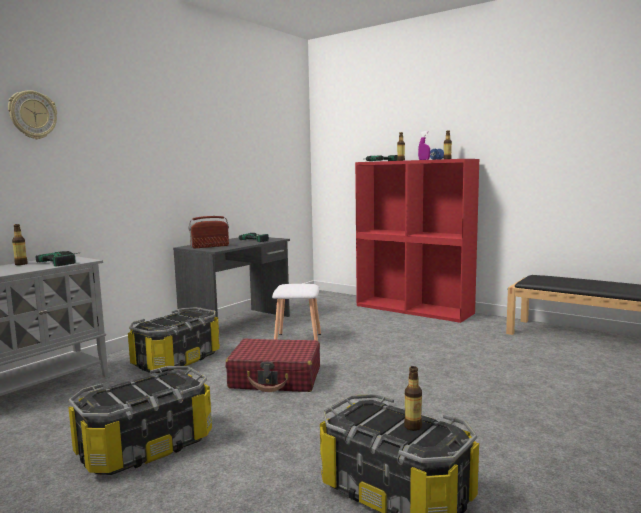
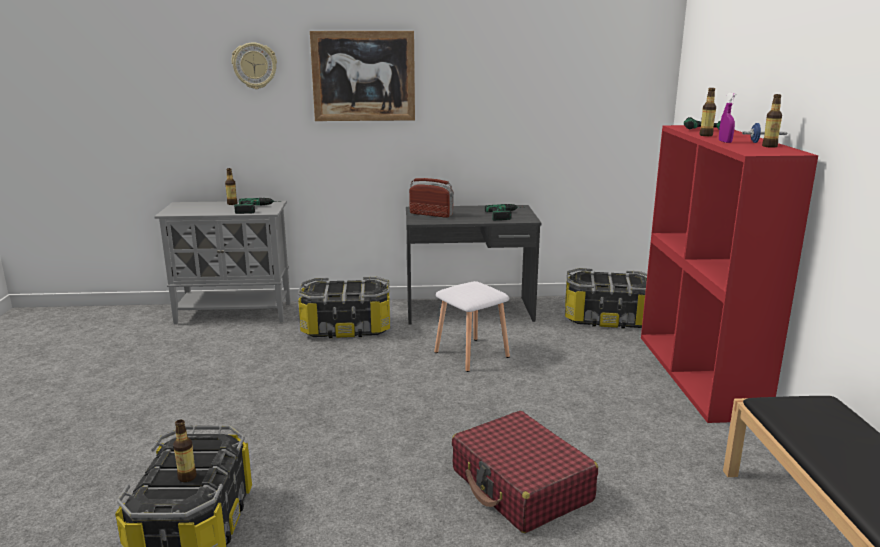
camera: 50 degrees right, 10 degrees up
(133, 132) = (363, 76): none -> picture
(145, 447) = (183, 392): storage box -> storage box (607, 318)
(276, 378) = (362, 385): red suitcase -> red suitcase (521, 486)

